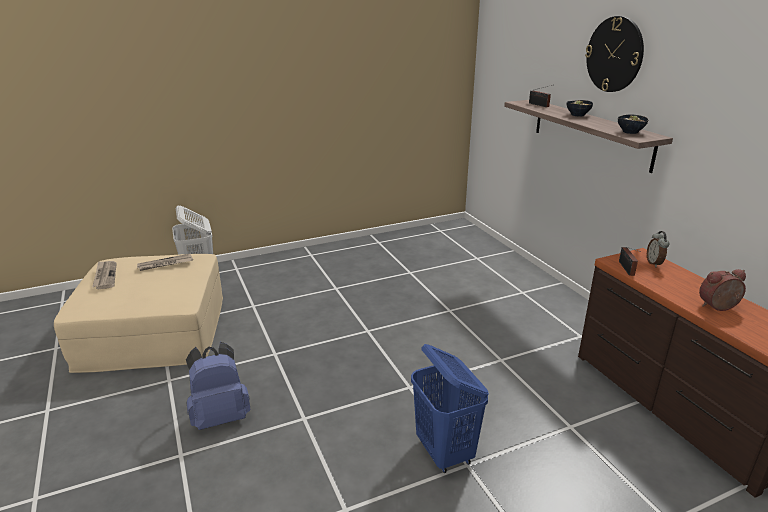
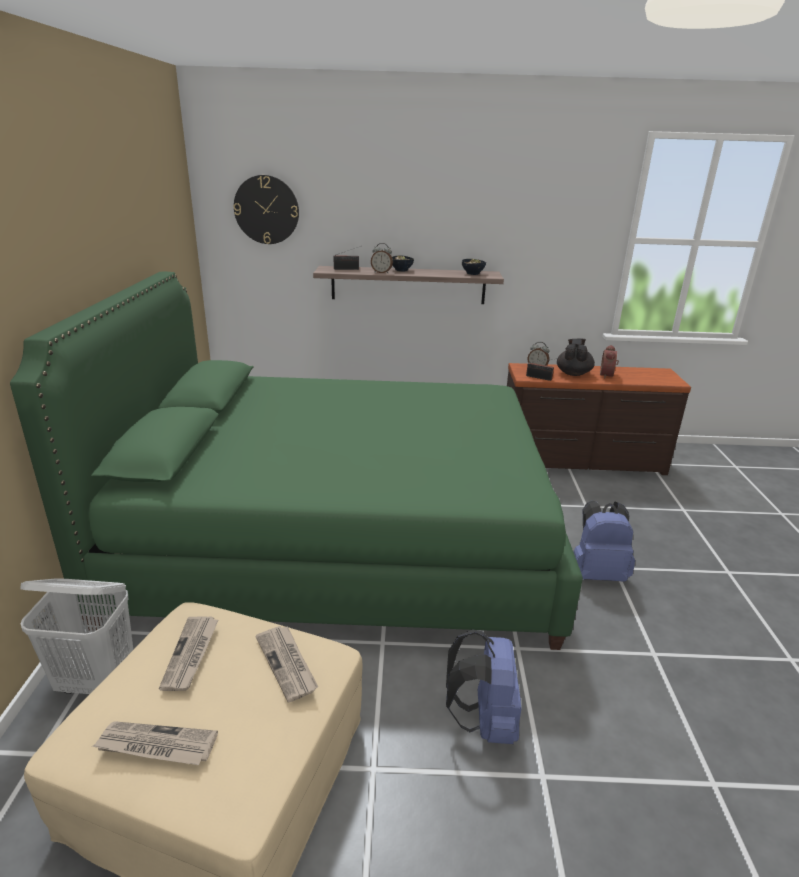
camera: 65 degrees left, 0 degrees up
(167, 290) = (287, 664): none -> newspaper
(372, 305) = (341, 540): none -> green bed
(445, 452) = (597, 573): blue laundry basket -> blue backpack
(552, 112) = (381, 272): none -> alarm clock
(614, 54) = (424, 209): wall clock -> wall clock (266, 210)
(680, 285) = (573, 373): none -> black teapot

